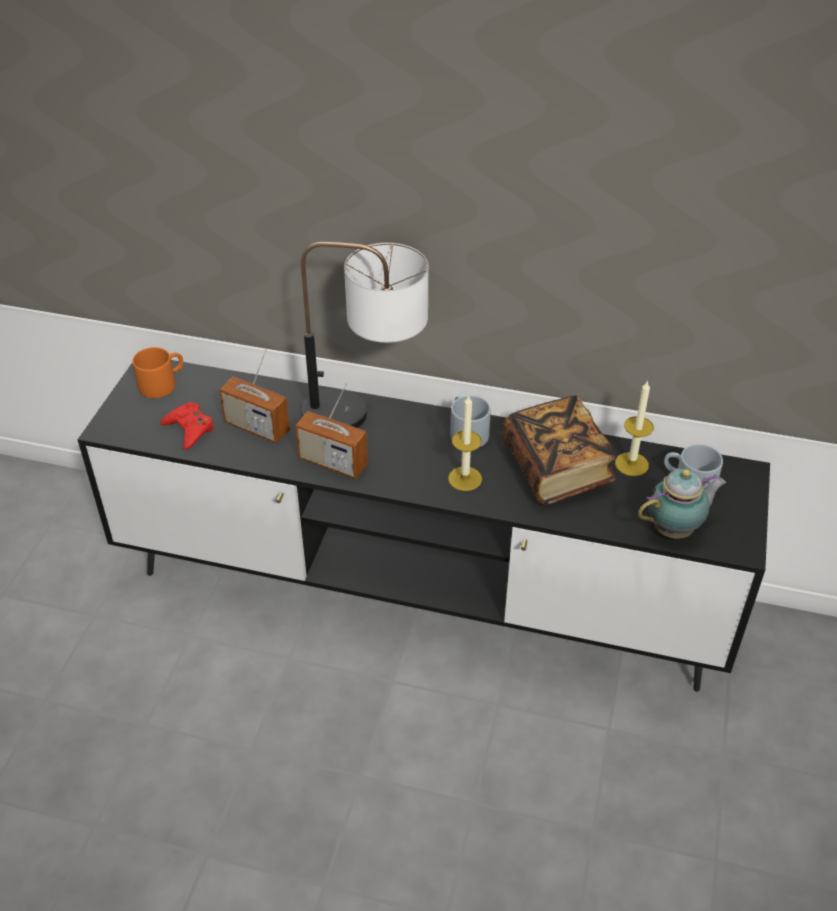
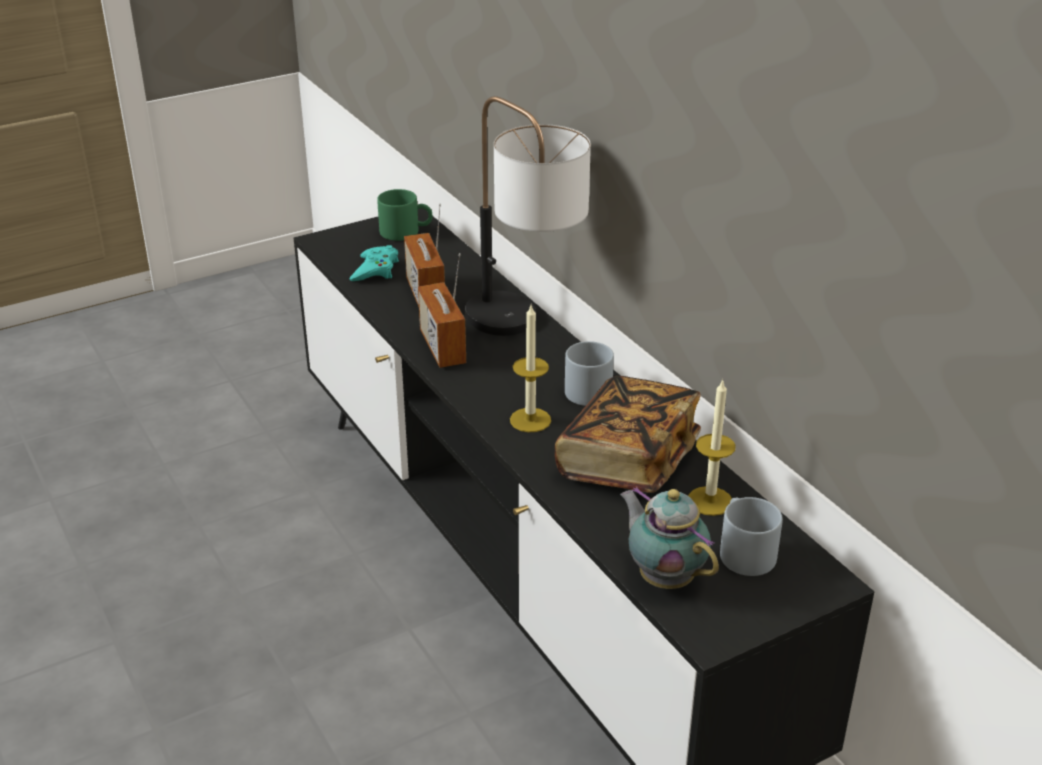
camera: 45 degrees right, 10 degrees down
(162, 383) = (406, 231): orange mug -> green mug
(189, 429) = (375, 270): red game controller -> turquoise game controller
(675, 529) = (664, 577): teapot -> teapot turned 150 degrees counterclockwise

